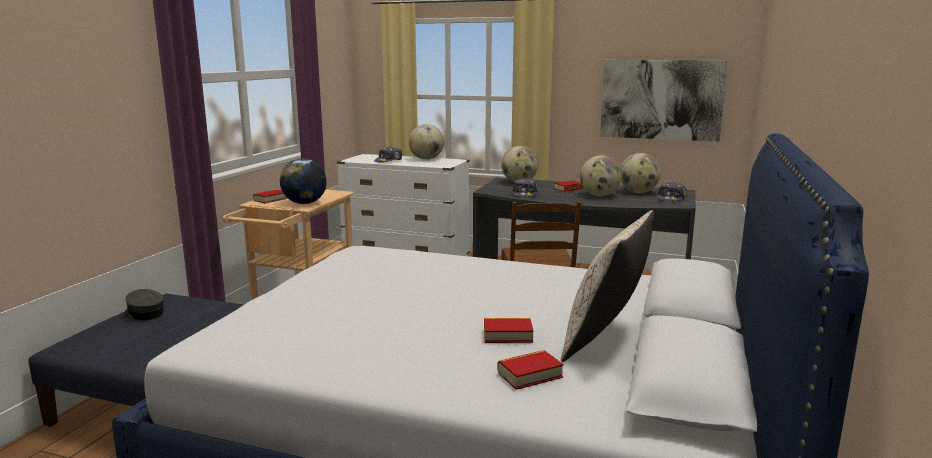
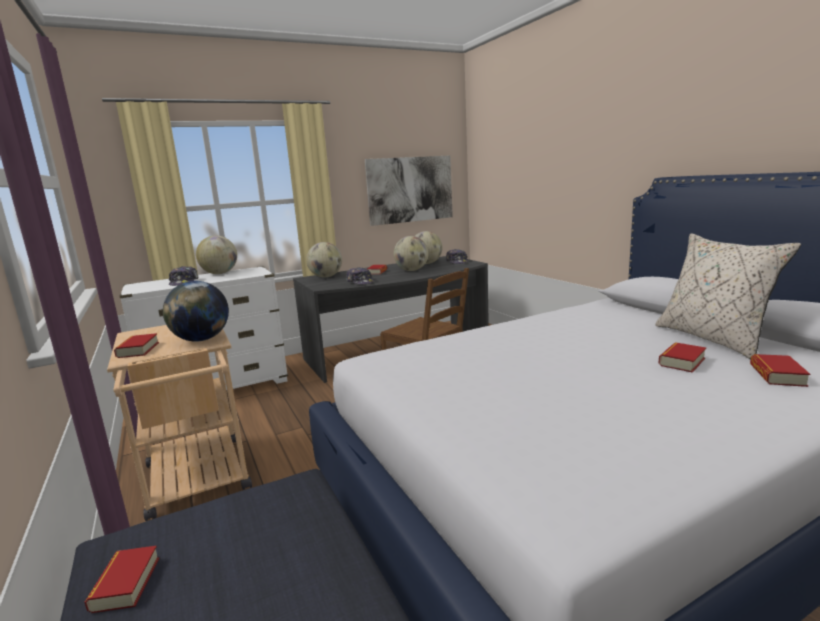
camera: 45 degrees left, 0 degrees up
(144, 313) = (126, 584): grey cap -> book

